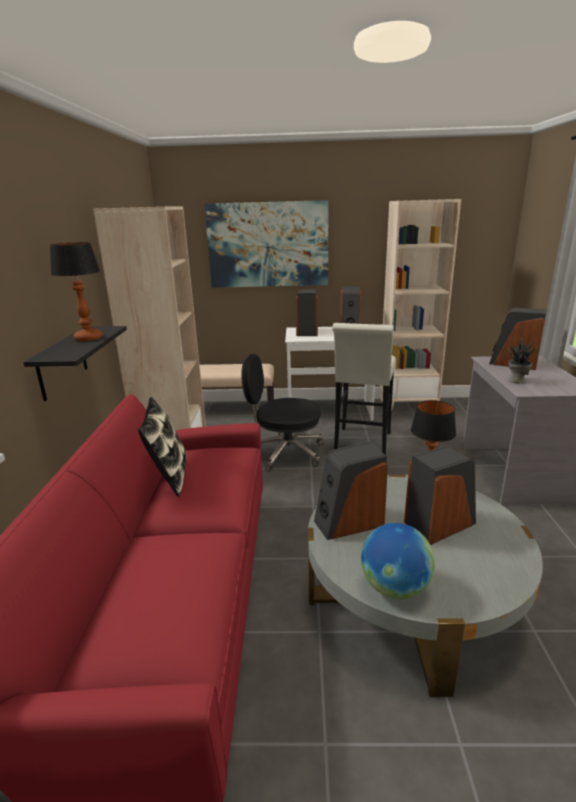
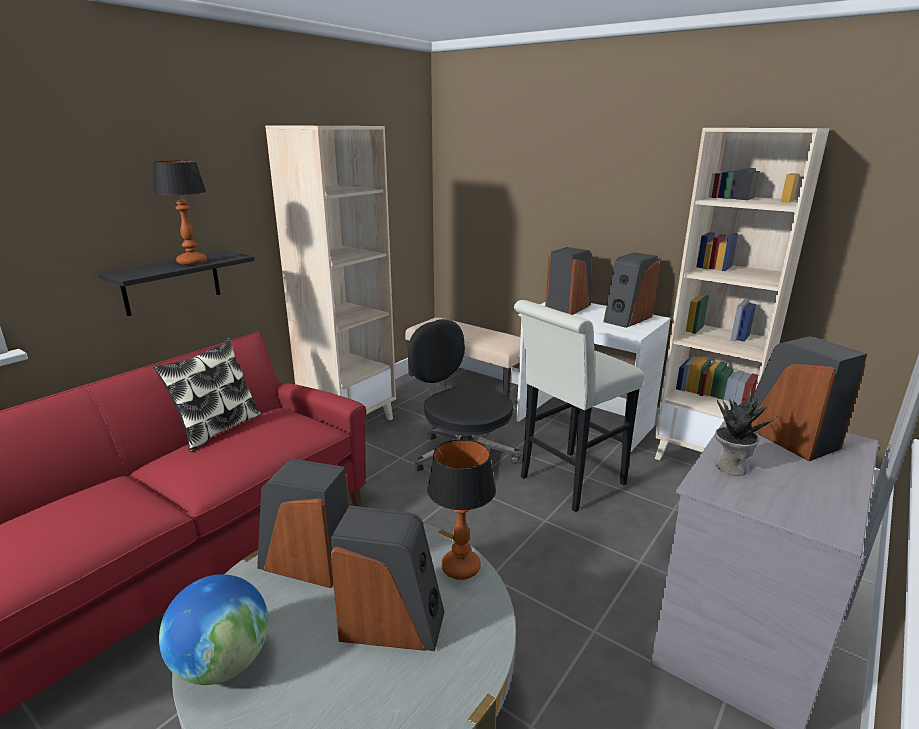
camera: 35 degrees right, 0 degrees up
(268, 245) = (547, 181): picture -> none

